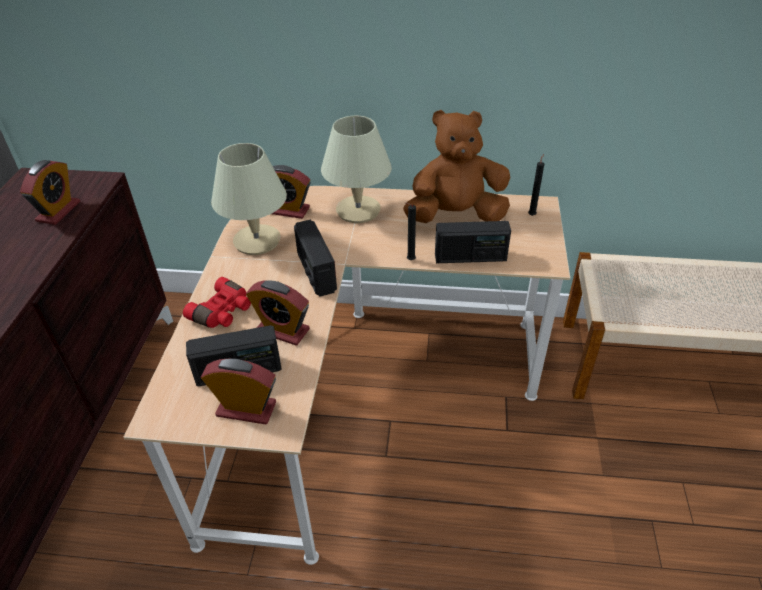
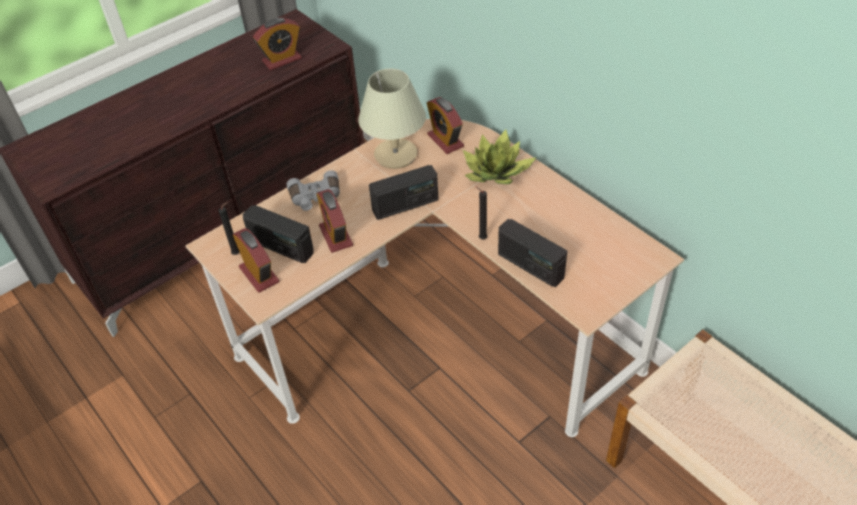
camera: 45 degrees right, 5 degrees up
(223, 312) = (316, 198): red binoculars -> grey binoculars
(316, 272) = (405, 205): radio -> radio turned 135 degrees counterclockwise
(358, 210) = (496, 171): beige table lamp -> potted plant
(455, 216) = (566, 223): brown plush toy -> none
(532, 215) = (634, 261): black candle -> black candle (237, 253)

